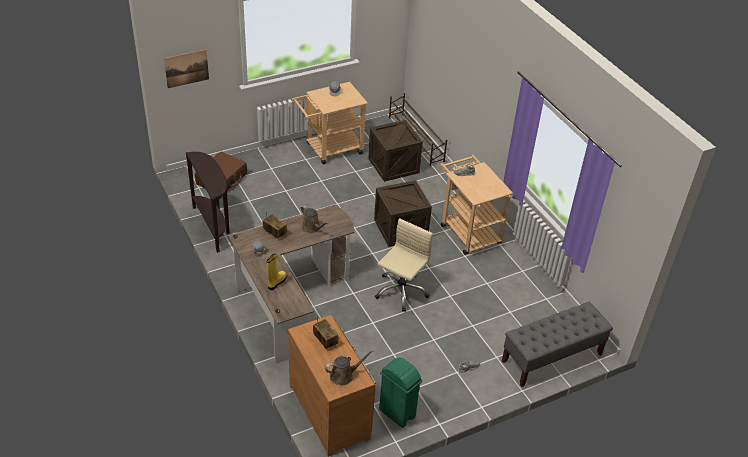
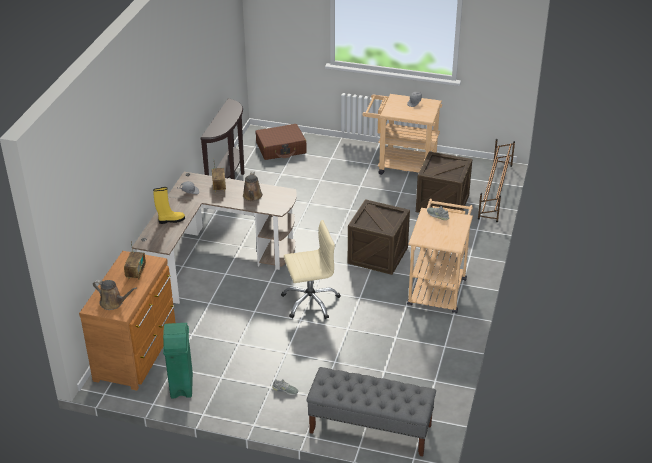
camera: 45 degrees right, 5 degrees down
(186, 68) = (274, 26): picture -> none

